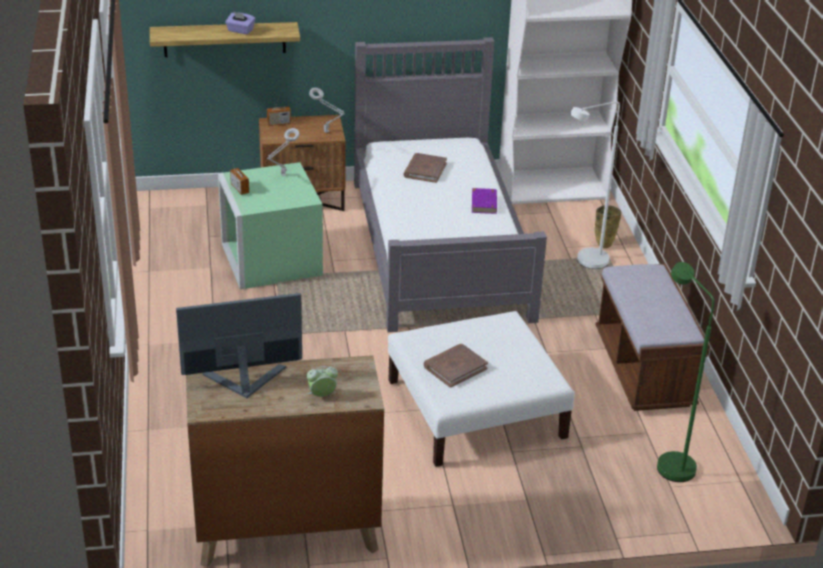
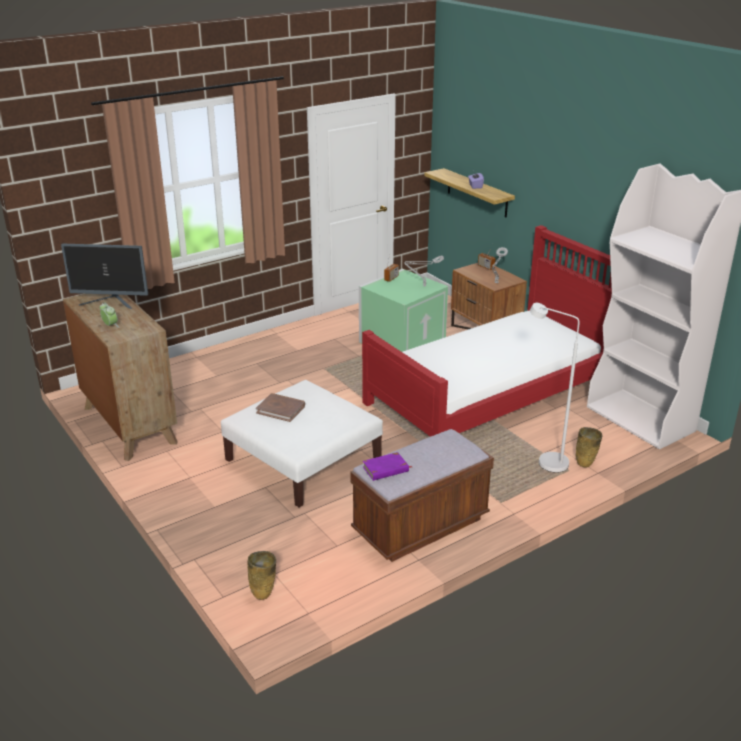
camera: 65 degrees right, 5 degrees down
(243, 382) = (111, 302): monitor -> monitor turned 135 degrees clockwise
(425, 170) = (517, 335): brown book -> none
(439, 247) = (489, 394): grey bed -> red bed
(484, 203) = (500, 366): purple book -> purple book (386, 469)
(670, 462) = (306, 567): green floor lamp -> none
(699, 502) = (264, 594): none -> beige vase

